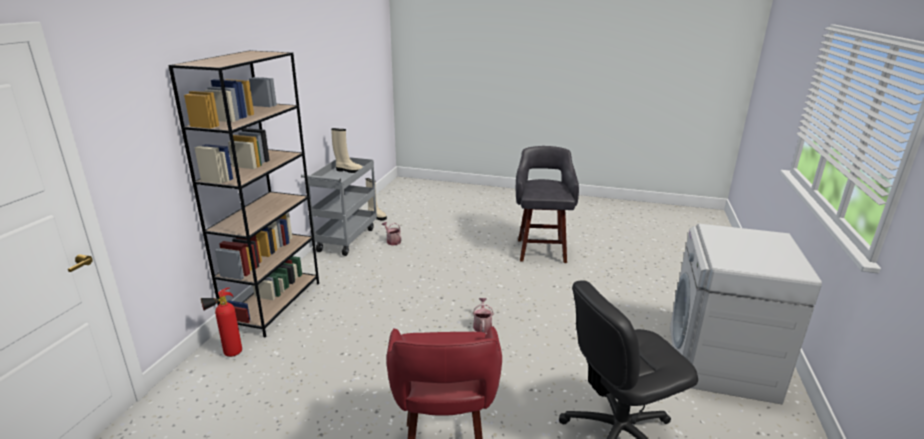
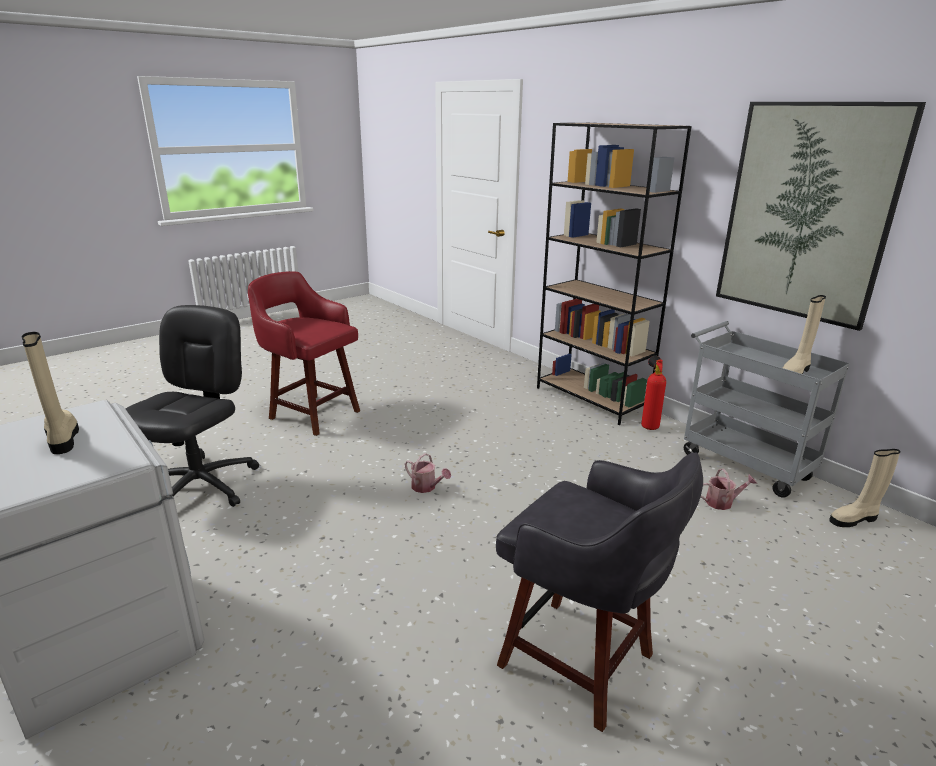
camera: 125 degrees right, 0 degrees up
(229, 354) = (526, 374): fire extinguisher -> fire extinguisher (649, 425)
(307, 89) = (806, 213): none -> picture
(740, 250) = (62, 438): none -> beige boot

